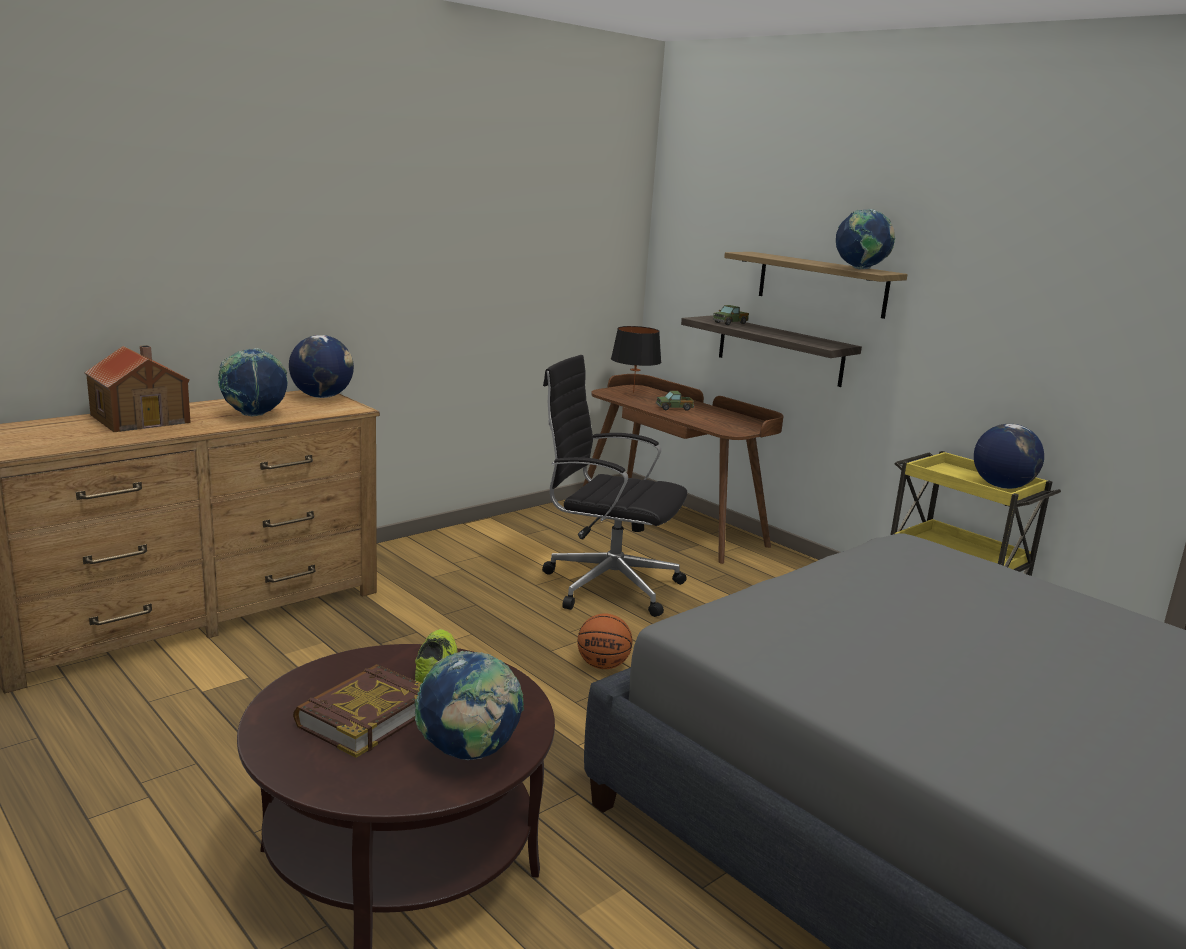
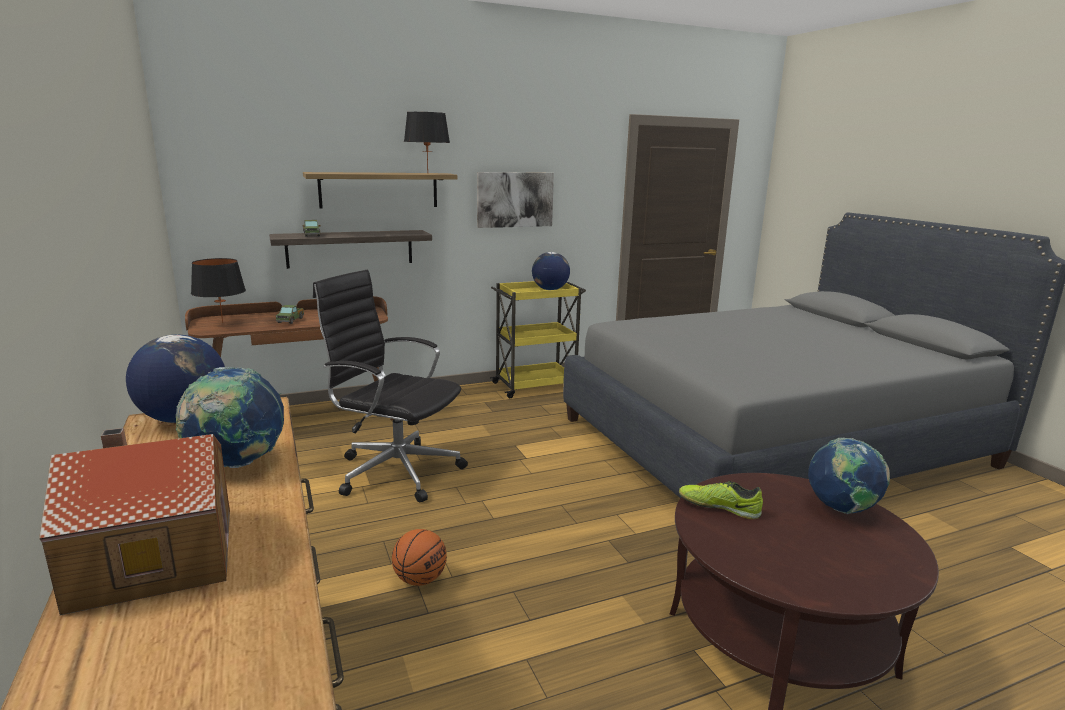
camera: 70 degrees left, 0 degrees up
(365, 717) = (804, 546): book -> none
(603, 665) = (527, 500): basketball -> basketball (420, 579)
(607, 585) = (395, 470): black office chair -> black office chair turned 75 degrees clockwise
(860, 269) = (428, 173): globe -> black table lamp
(1000, 329) = (514, 199): none -> picture

